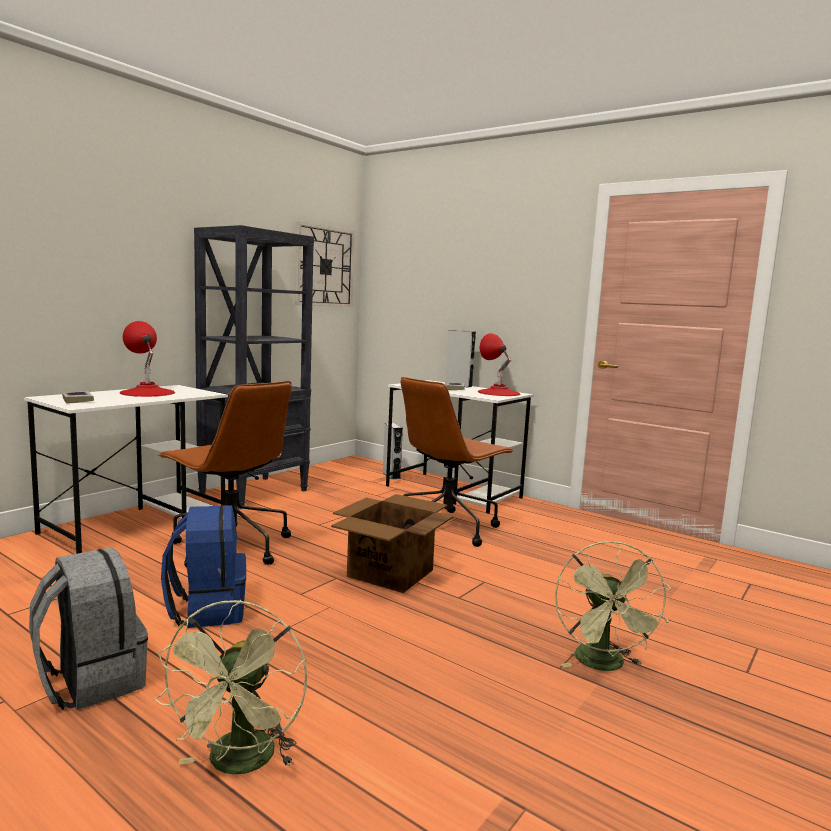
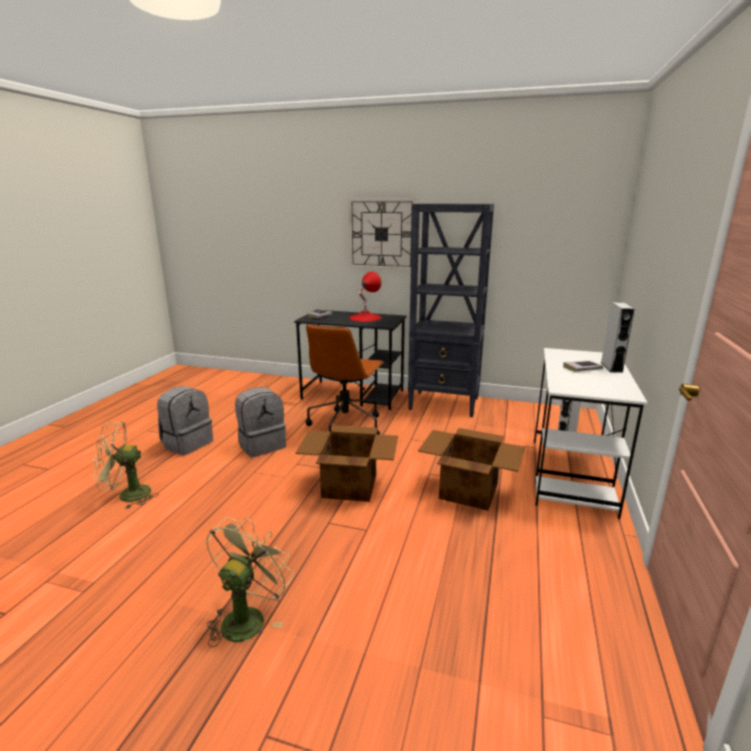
camera: 70 degrees right, 10 degrees up
(137, 524) = (353, 395): white desk -> black desk
(207, 610) = (262, 445): blue backpack -> grey backpack
(324, 266) = (569, 223): wall clock -> wall clock (381, 234)
(447, 527) = (468, 490): brown office chair -> cardboard box
(498, 393) = (606, 386): red table lamp -> none
(604, 665) = (247, 616): green fan -> green fan turned 135 degrees clockwise

